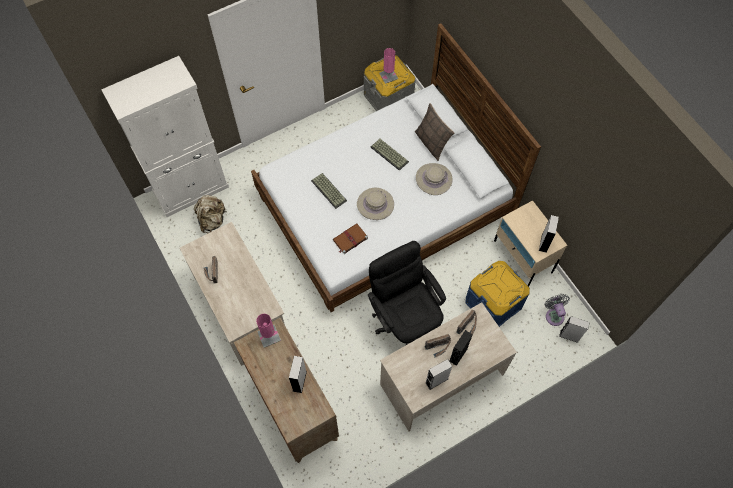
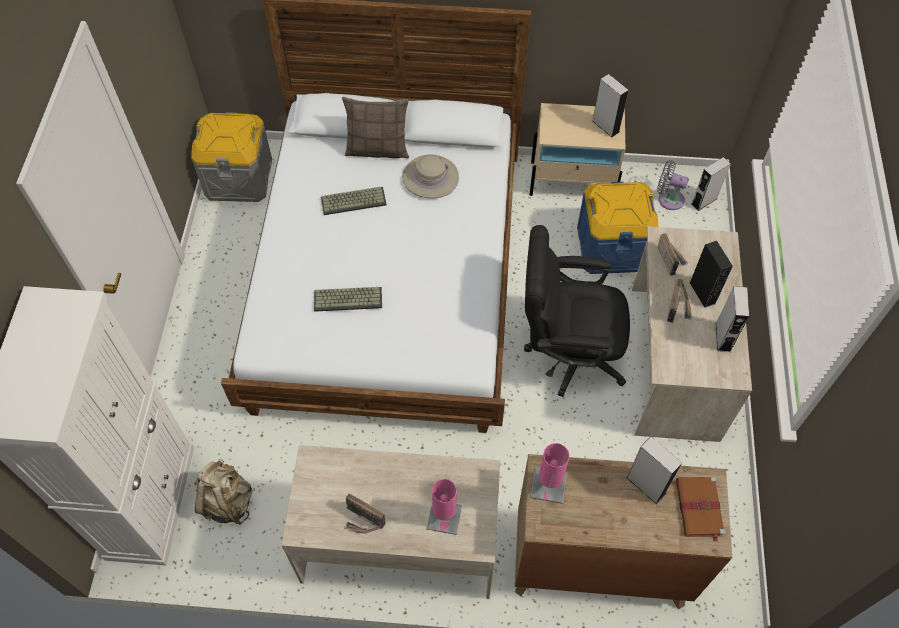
camera: 55 degrees left, 5 degrees down
(349, 239) = (441, 319): brown book -> brown book (699, 508)
(375, 204) = (413, 260): beige hat -> none
(388, 76) = (231, 138): pink table lamp -> pink table lamp (444, 517)

